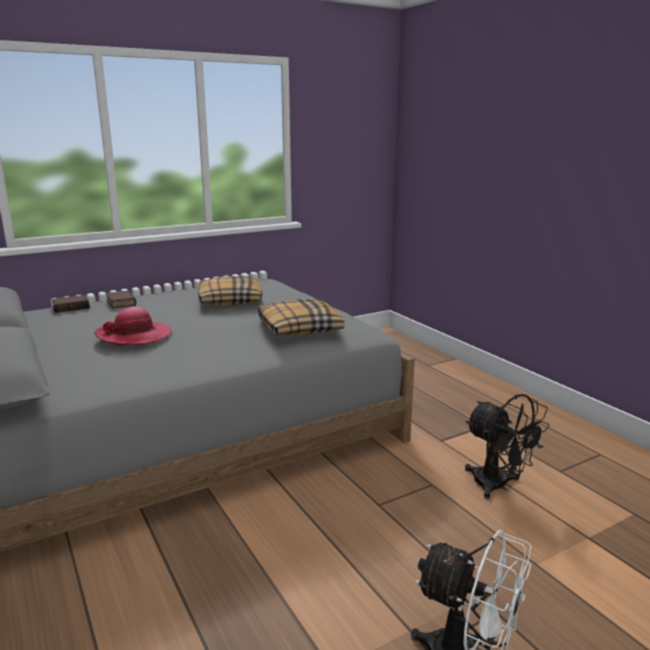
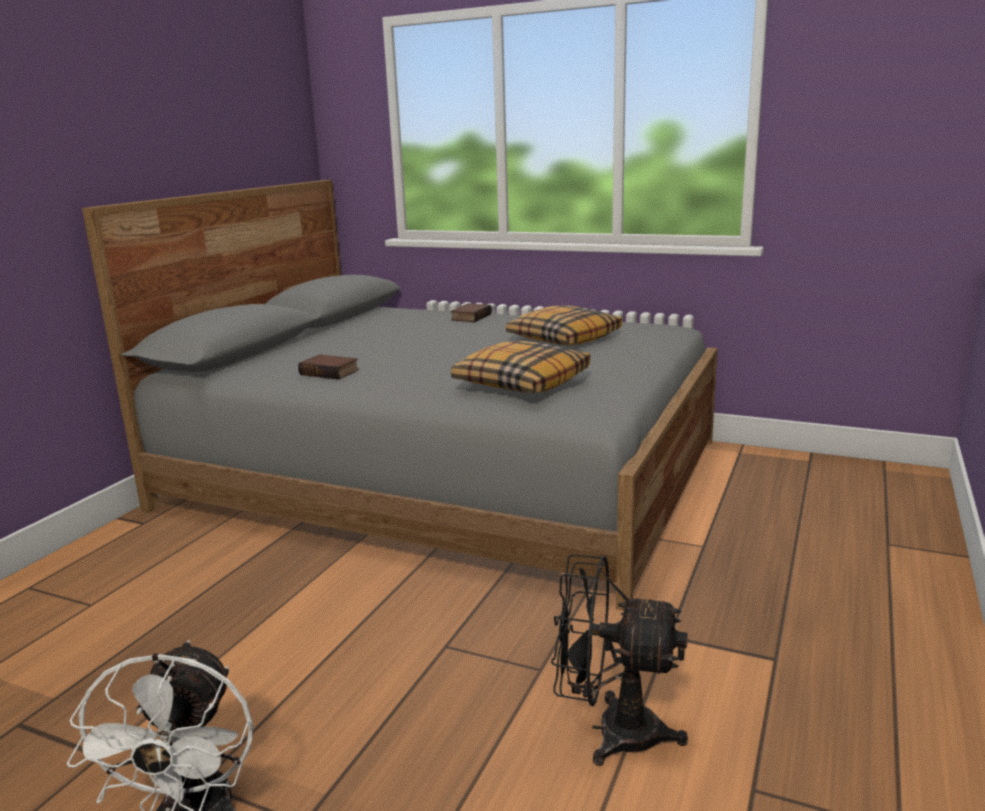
camera: 55 degrees right, 0 degrees up
(71, 307) = (429, 311): book -> book (330, 372)
(134, 336) = (389, 346): hat -> none
(498, 486) = (611, 731): black fan -> black fan turned 90 degrees clockwise

